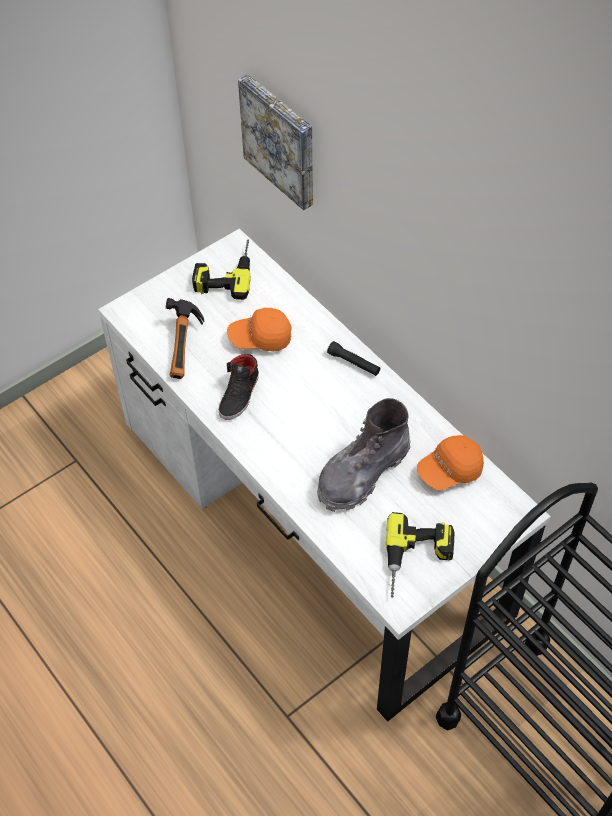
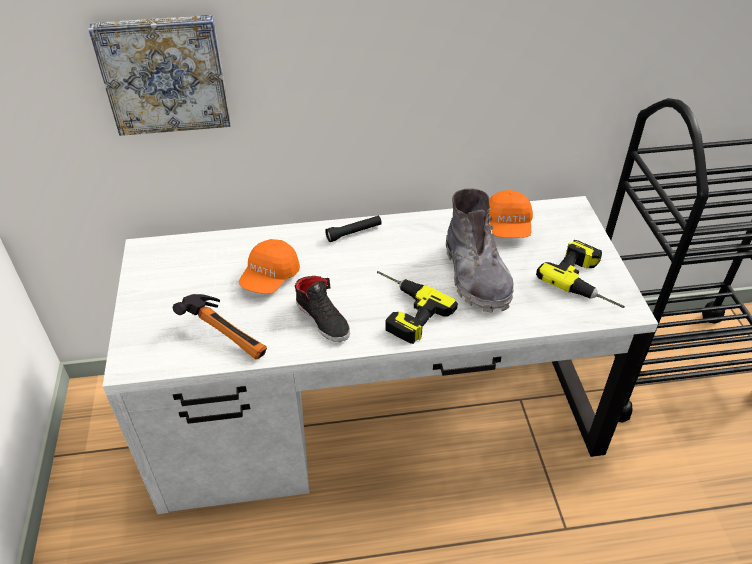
camera: 60 degrees left, 10 degrees down
(224, 271) = (165, 269): power drill -> power drill (401, 309)

